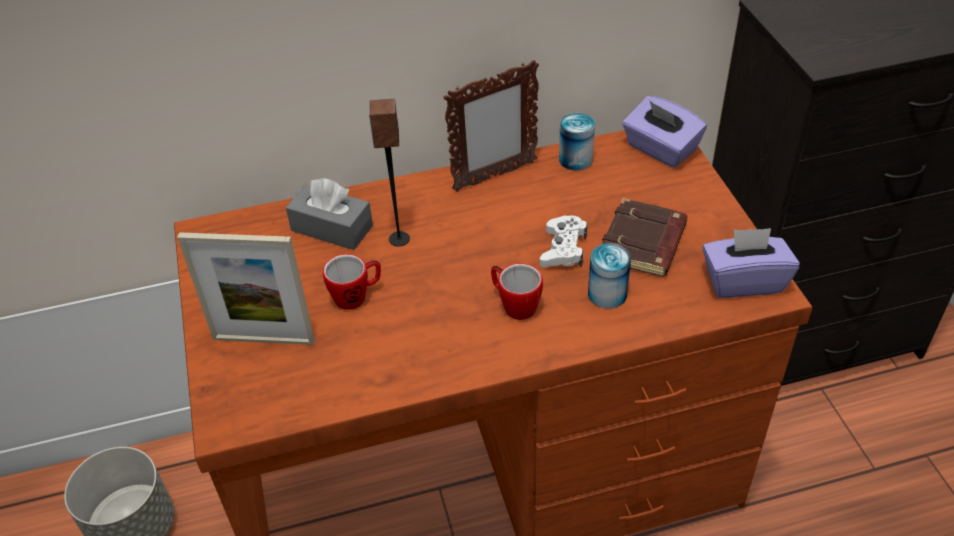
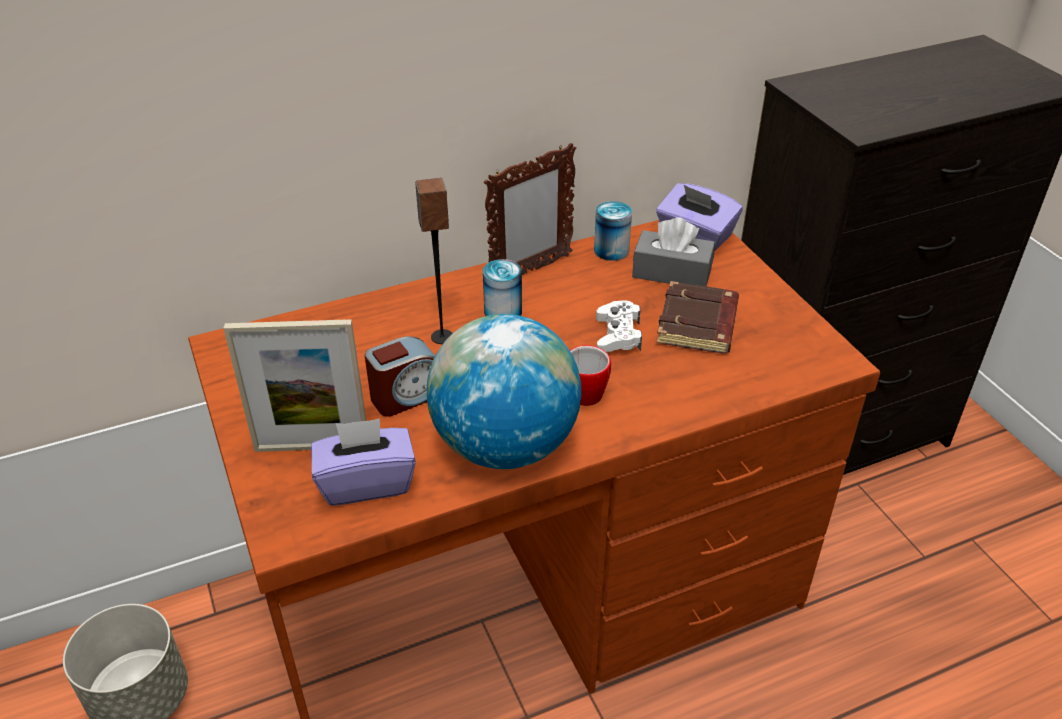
camera: 10 degrees left, 5 degrees down
(332, 228) = (367, 331): grey tissue box -> grey tissue box (672, 272)
(356, 296) = (407, 396): mug -> alarm clock
(435, 353) = (504, 445): none -> globe
(607, 294) = (672, 374): can -> can (503, 311)
(743, 281) = (807, 352): purple tissue box -> purple tissue box (366, 482)

